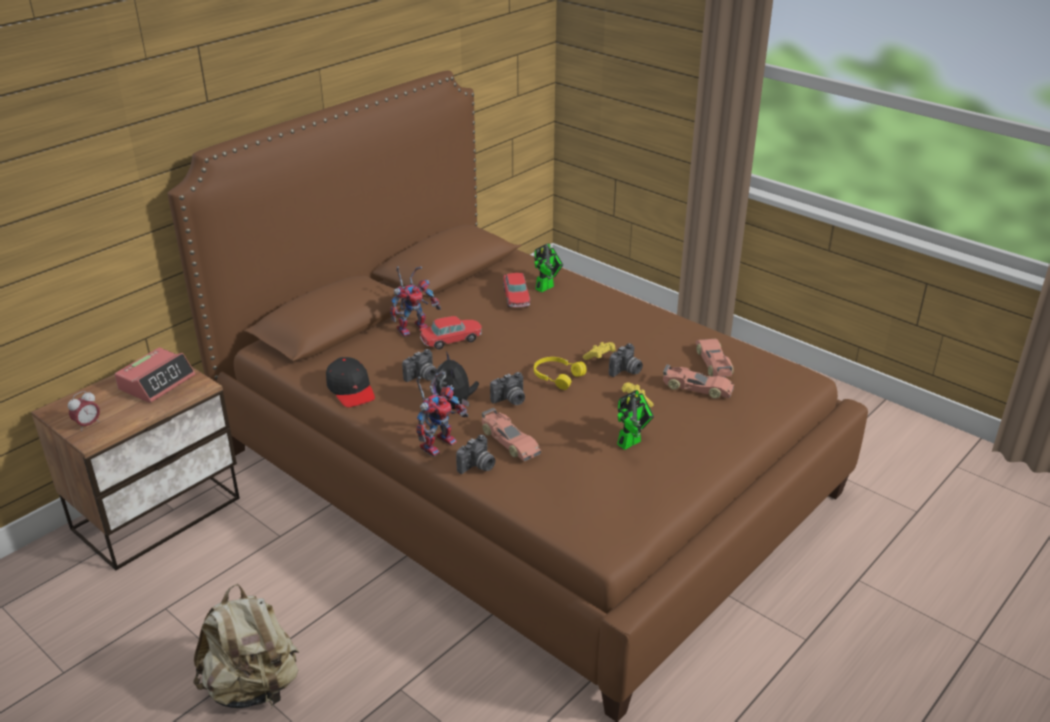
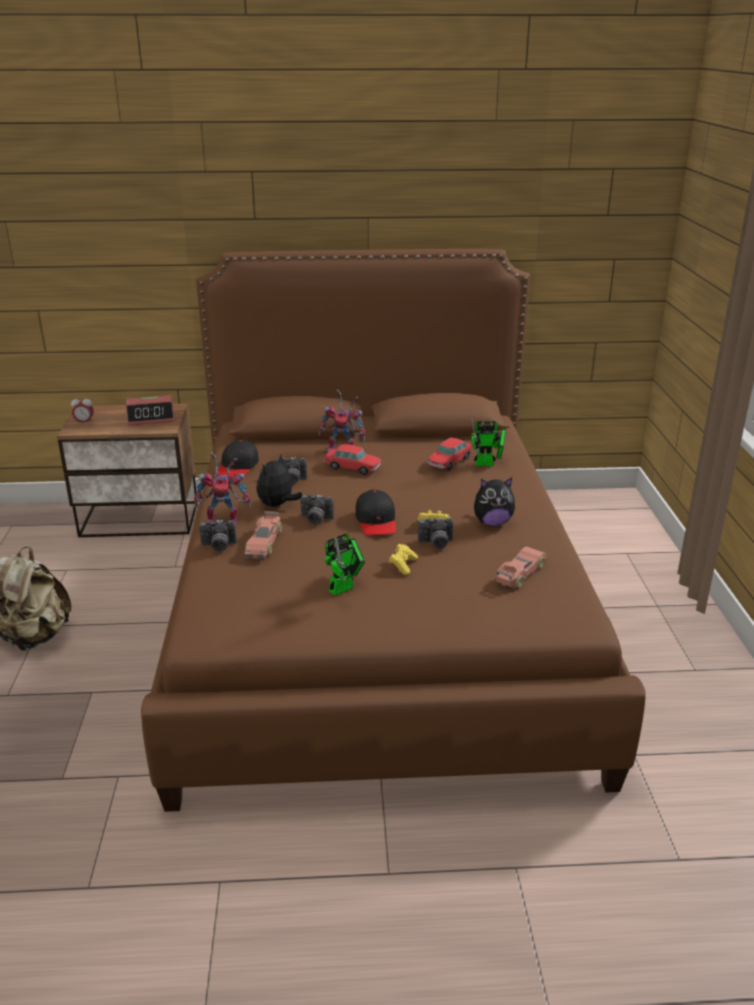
camera: 45 degrees right, 5 degrees down
(557, 376) = (376, 521): yellow headphones -> black cap
(632, 441) = (344, 587): toy robot -> toy robot turned 45 degrees counterclockwise
(633, 334) = (492, 522): none -> plush toy
(697, 388) = (468, 582): toy car -> none

